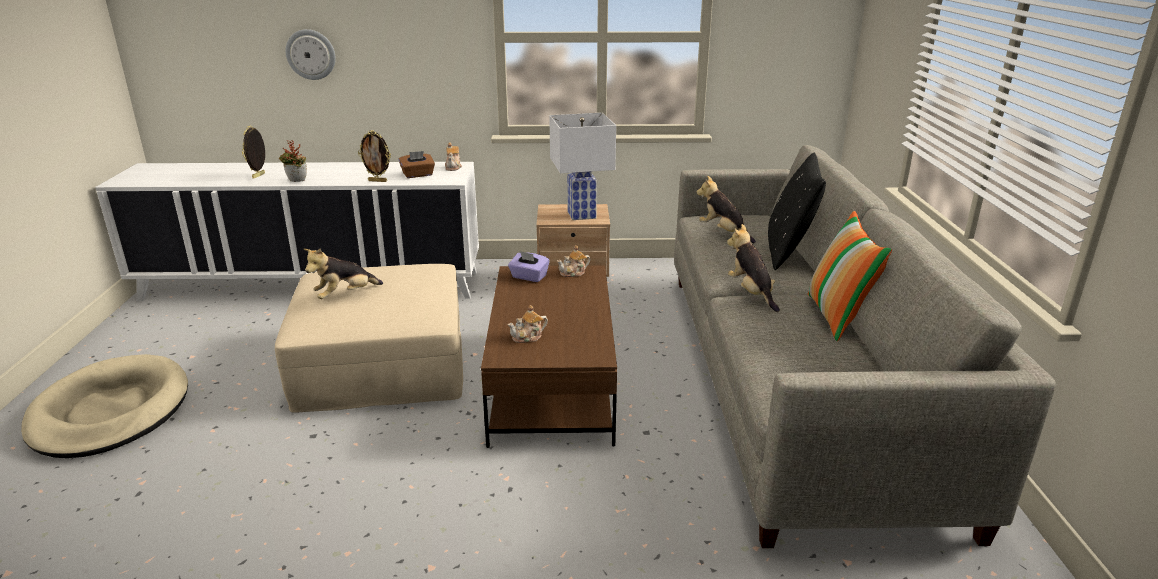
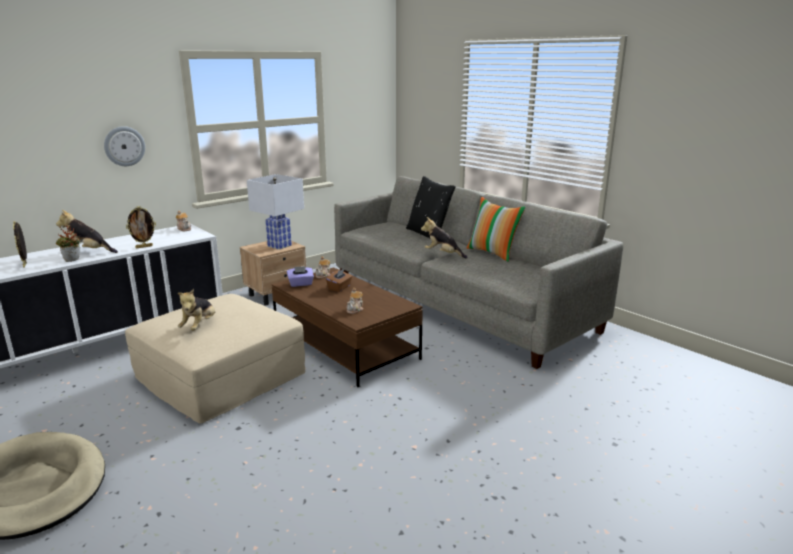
camera: 40 degrees left, 5 degrees down
(311, 54) = (34, 156): wall clock -> wall clock (124, 146)
(418, 175) = (168, 237): brown tissue box -> brown tissue box (340, 288)
(723, 233) = (384, 233): plush toy -> plush toy (89, 251)

